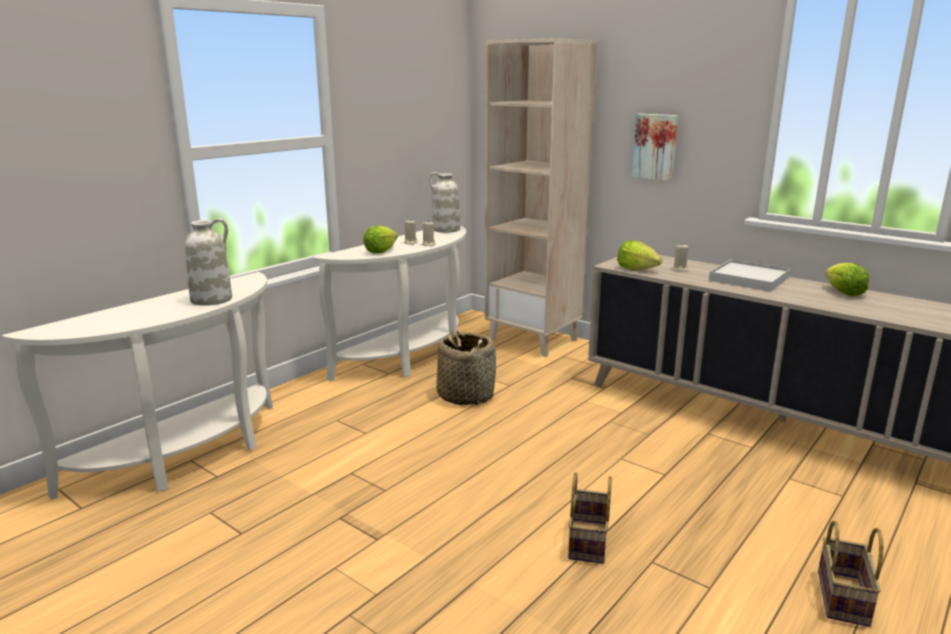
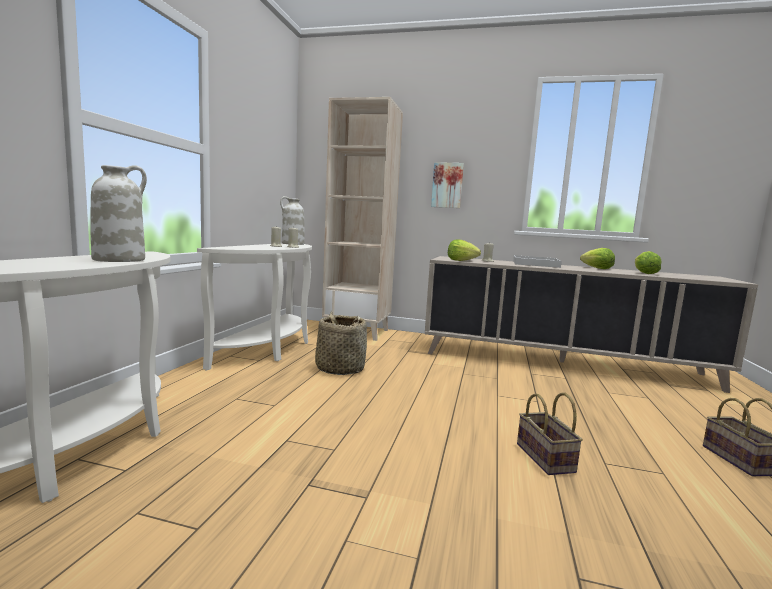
camera: 25 degrees left, 10 degrees down
(380, 251) = (258, 248): lettuce -> lettuce (644, 273)

